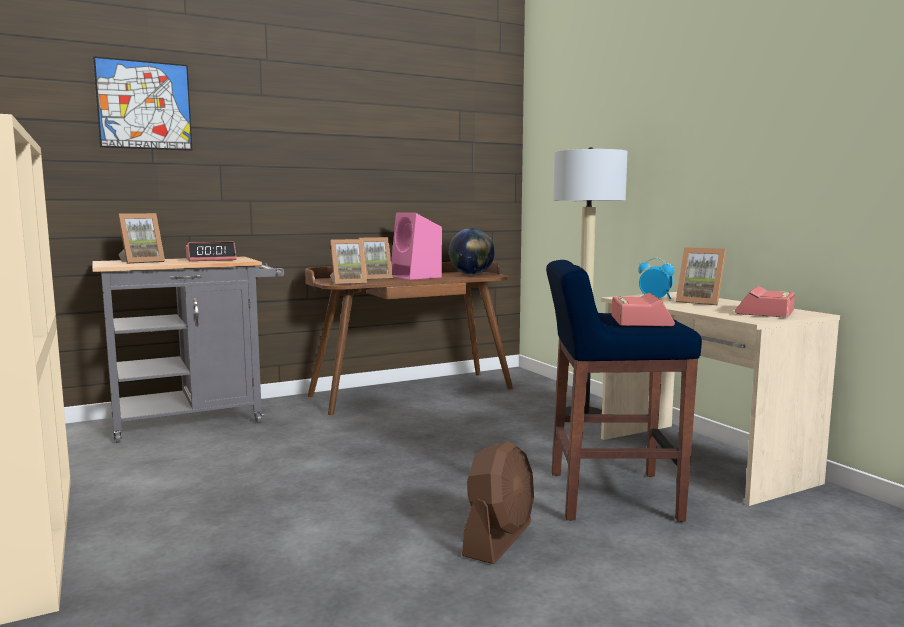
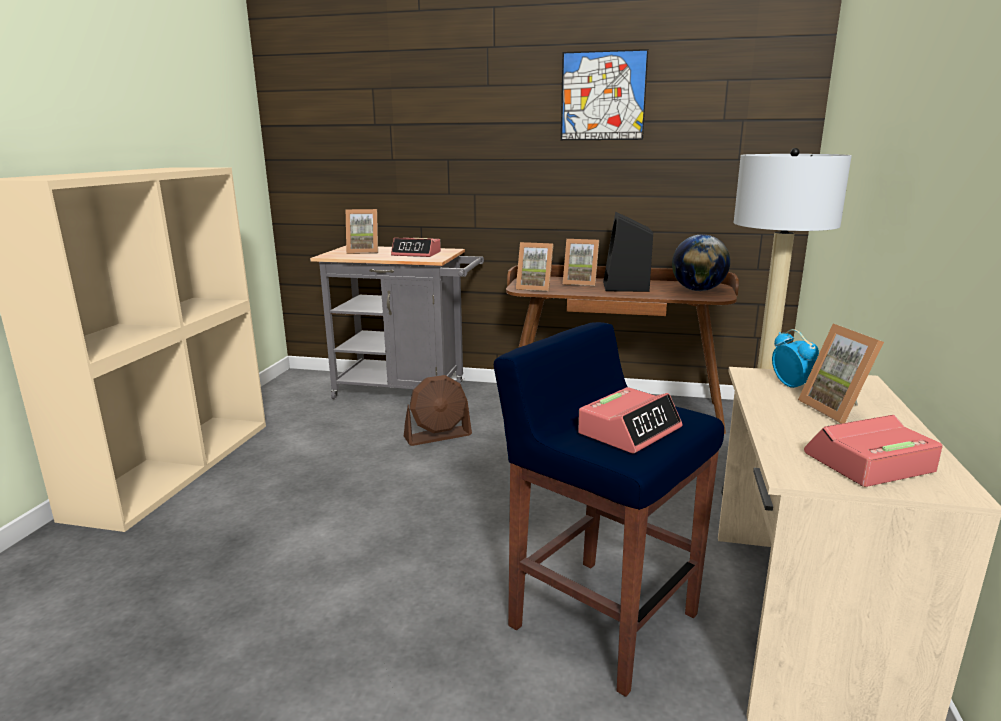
camera: 40 degrees right, 10 degrees up
(144, 105) = (384, 106): picture -> picture (603, 96)
(416, 277) = (626, 287): pink speaker -> black speaker
(498, 539) = (422, 614): brown fan -> brown fan (438, 436)

